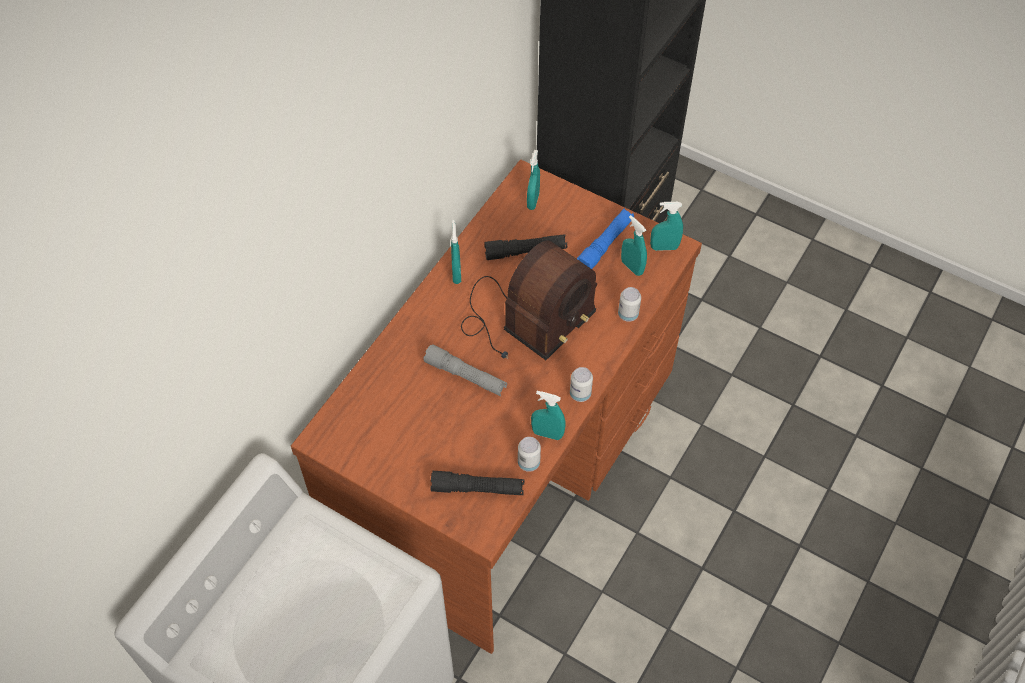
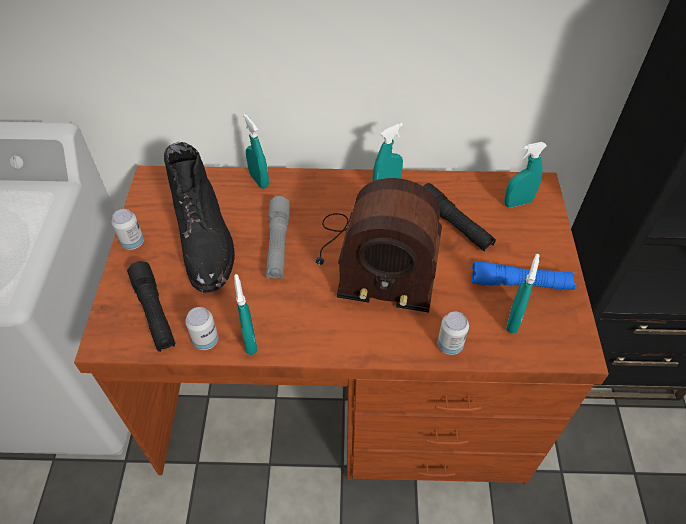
camera: 60 degrees right, 5 degrees down
(427, 425) = (206, 241): none -> black boot
(580, 394) = (317, 347): can -> can (133, 243)
(664, 247) = (566, 339): turquoise spray bottle -> turquoise spray bottle (259, 180)

